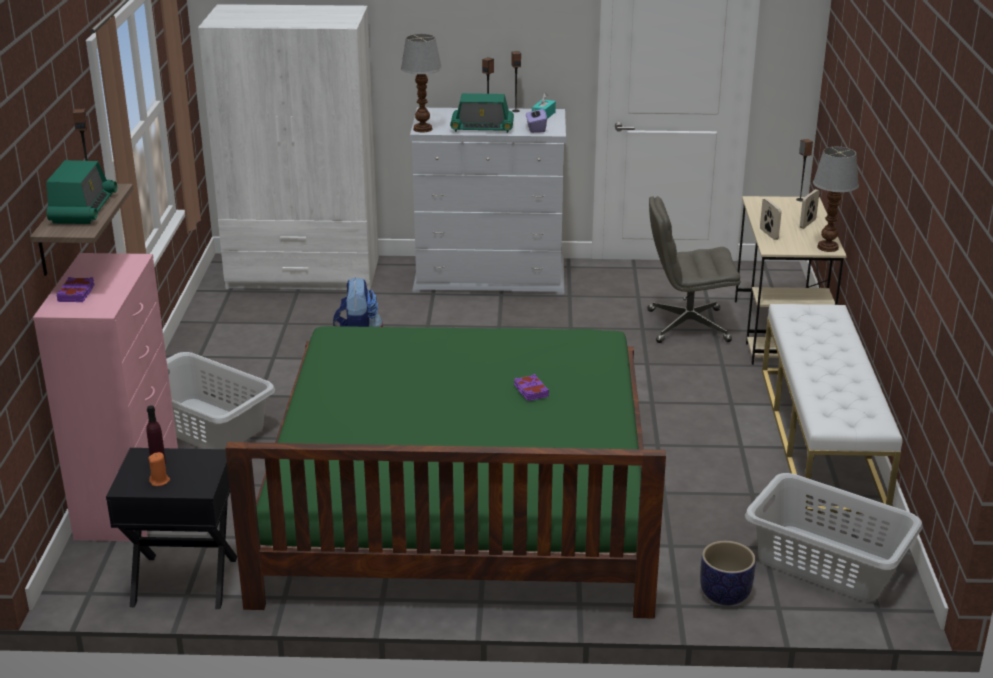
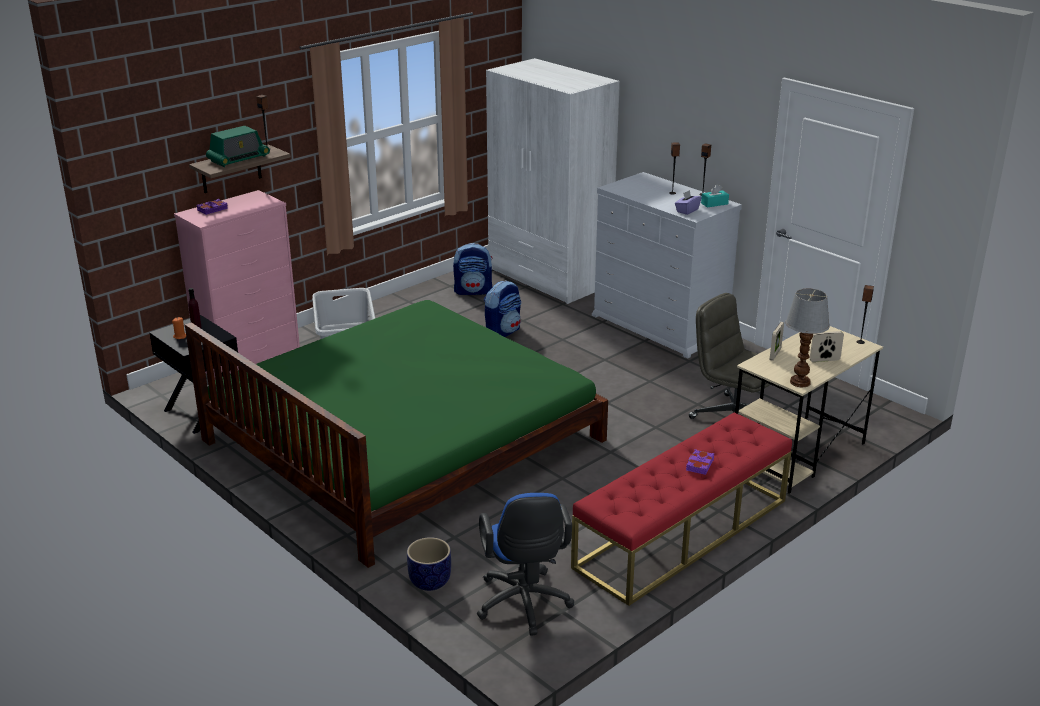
camera: 45 degrees right, 0 degrees up
(251, 317) = (473, 291): none -> backpack
(423, 129) = (613, 187): table lamp -> none
(482, 127) = (653, 198): radio -> none
(530, 391) = (458, 387): purple book -> purple book (699, 465)
(821, 437) = (682, 533): white bench -> red bench
(827, 564) = (524, 606): grey laundry basket -> blue office chair

